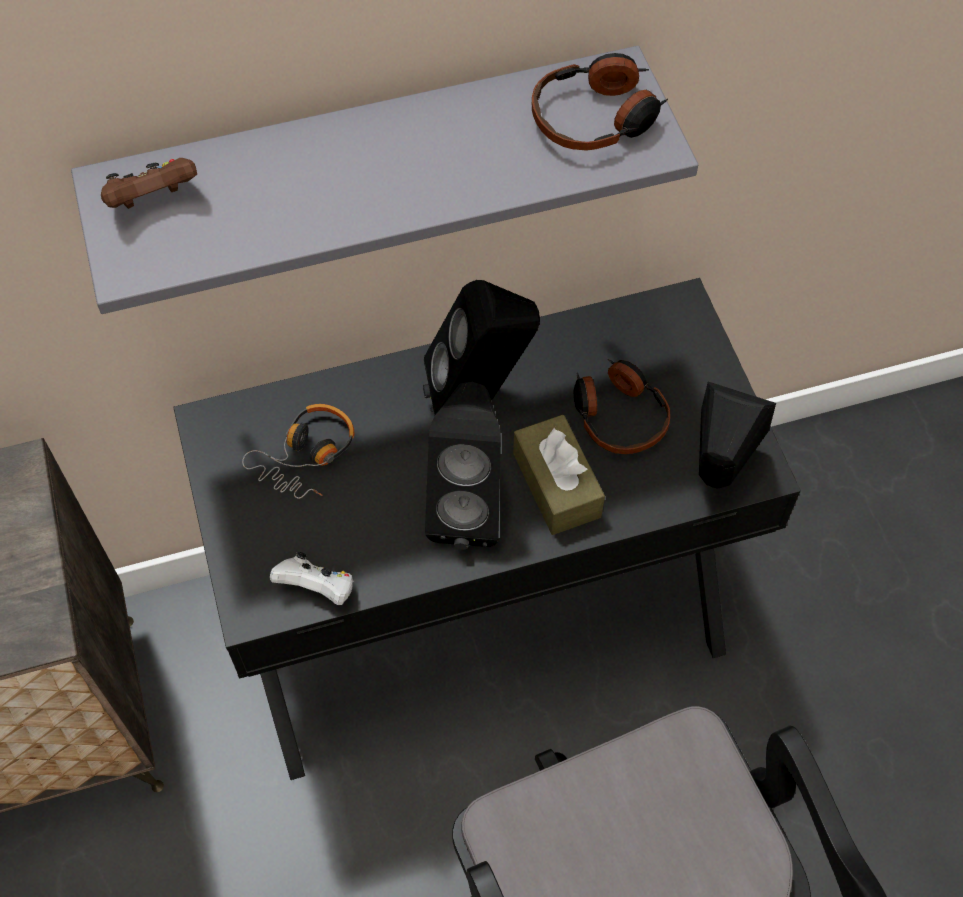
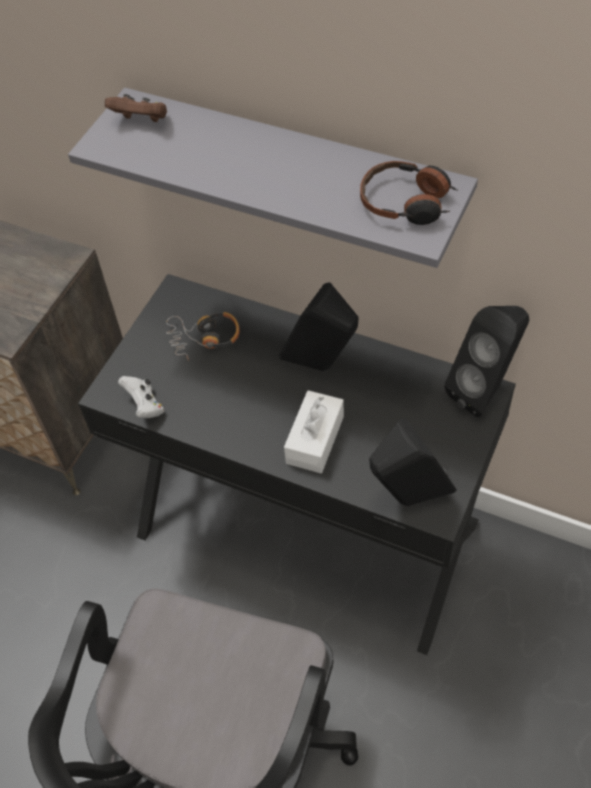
camera: 45 degrees right, 5 degrees down
(467, 504) = (258, 417): black speaker -> black speaker (484, 390)
(556, 485) = (315, 439): brown tissue box -> white tissue box
(618, 414) = (387, 426): headphones -> none

